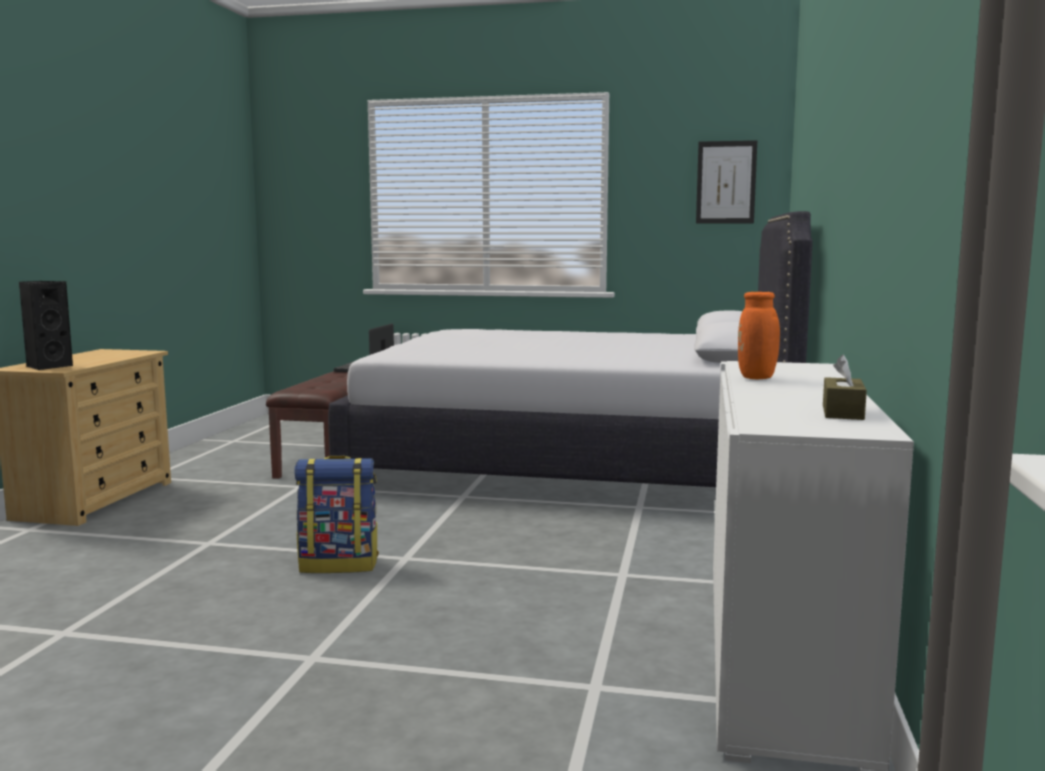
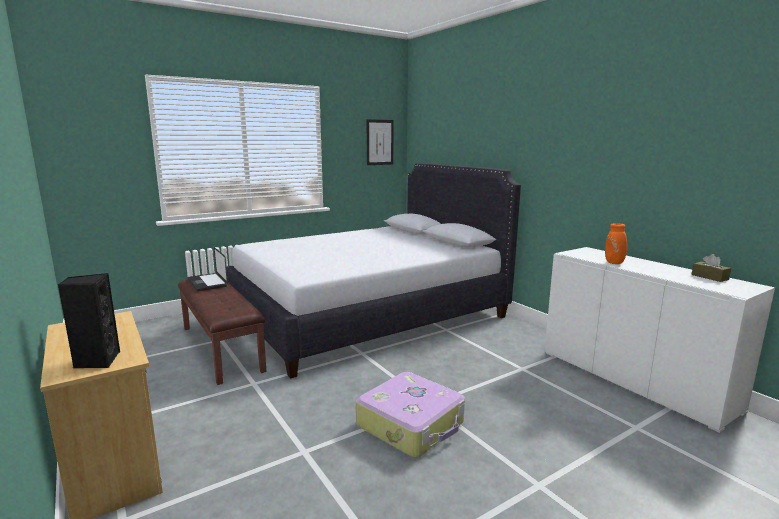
camera: 45 degrees left, 5 degrees up
(339, 564) = (411, 424): backpack -> suitcase

